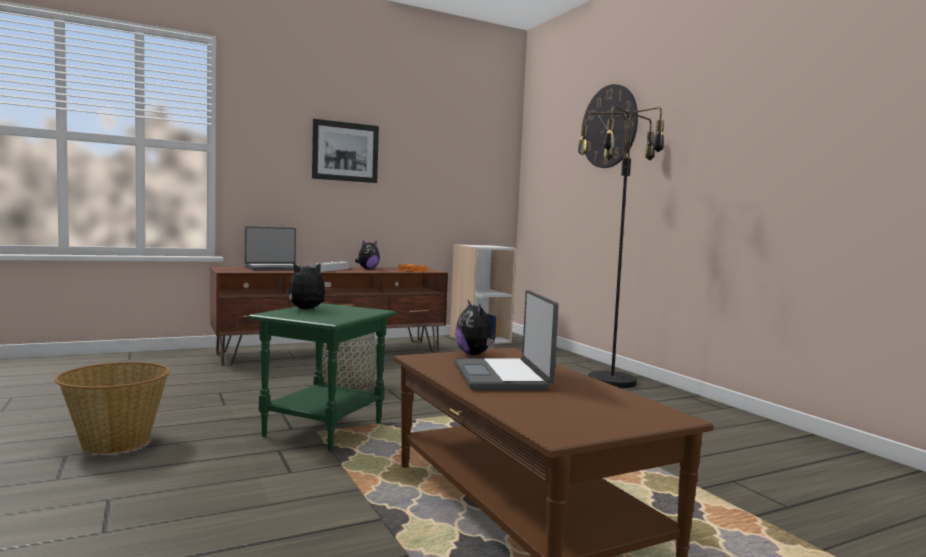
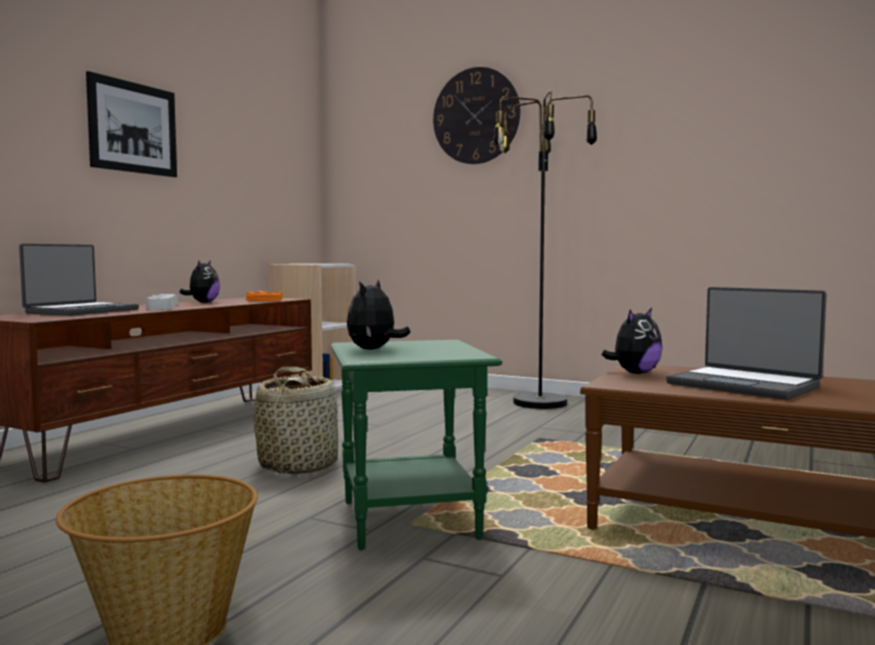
camera: 35 degrees left, 0 degrees up
(475, 354) = (635, 373): plush toy -> plush toy turned 75 degrees counterclockwise

